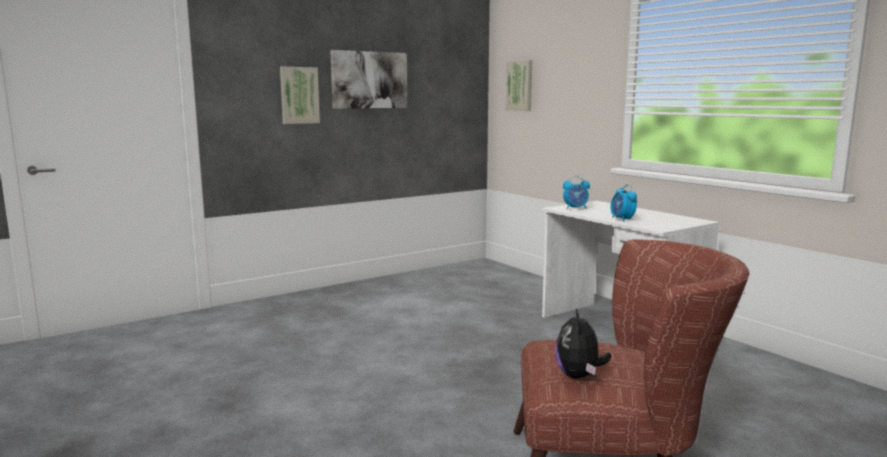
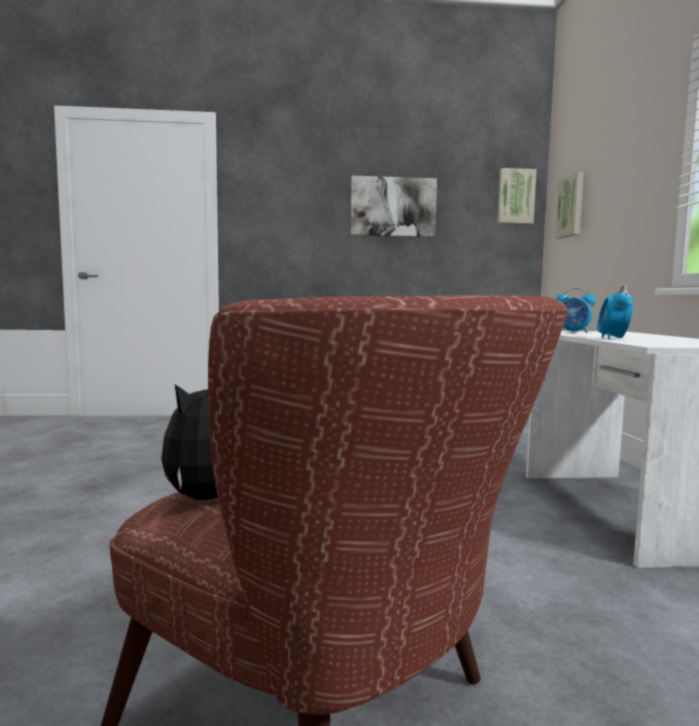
camera: 30 degrees right, 5 degrees down
(299, 95) = (316, 221): picture -> picture (515, 196)

